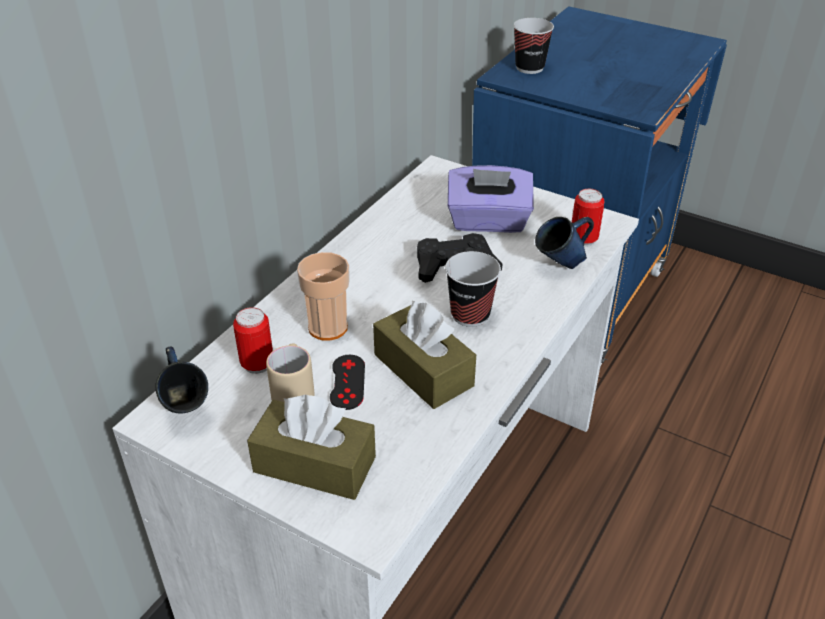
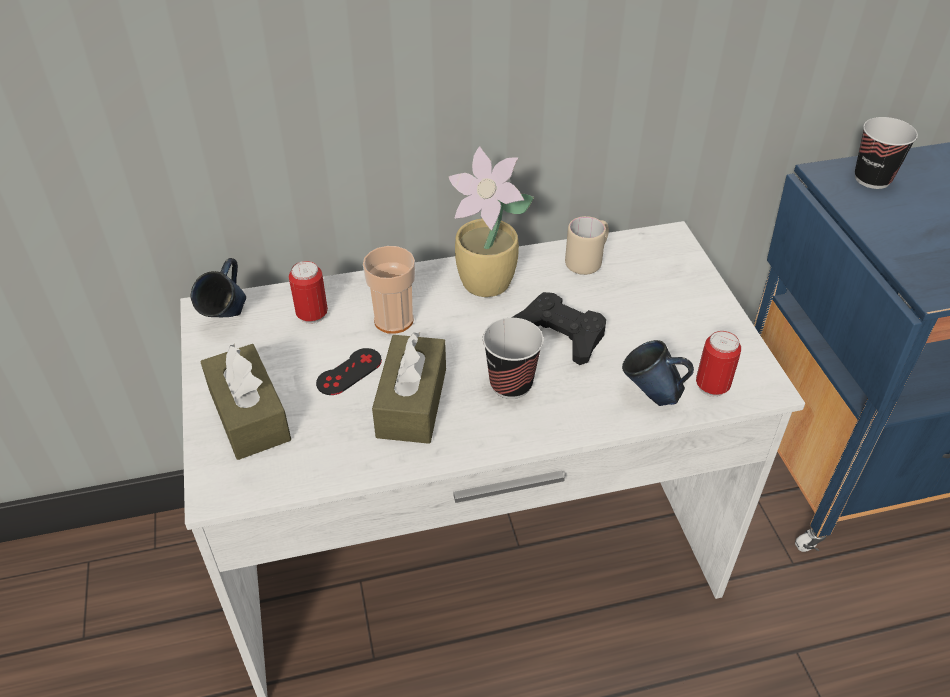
camera: 45 degrees right, 5 degrees up
(294, 393) = (305, 354): beige mug -> beige mug (587, 261)
(361, 264) = (488, 284): none -> potted plant
(488, 222) = (645, 313): purple tissue box -> none

